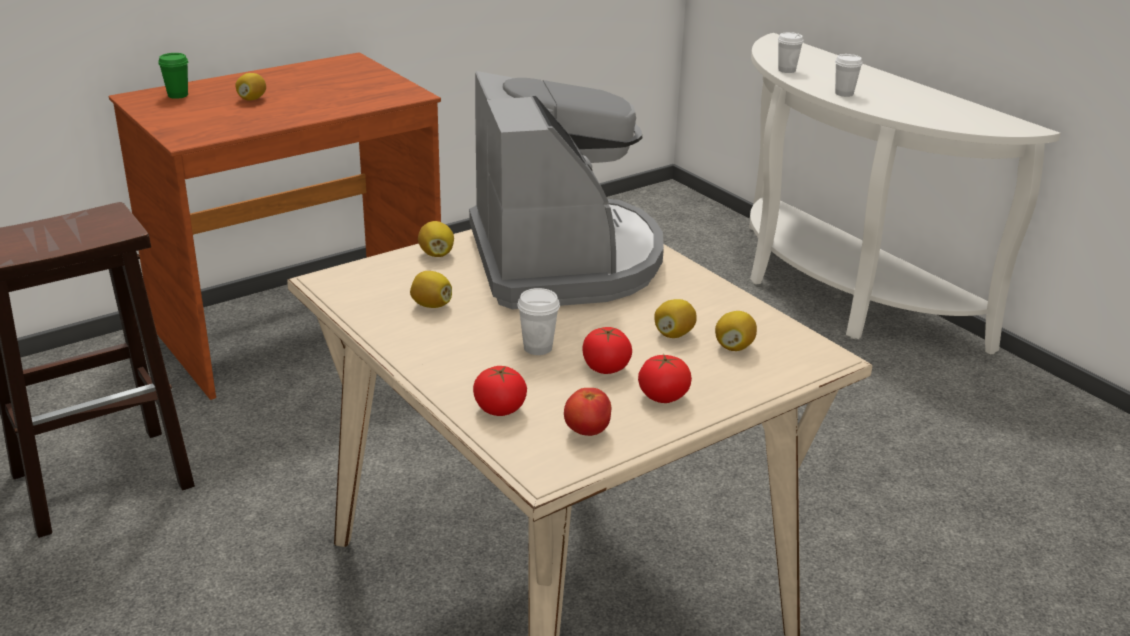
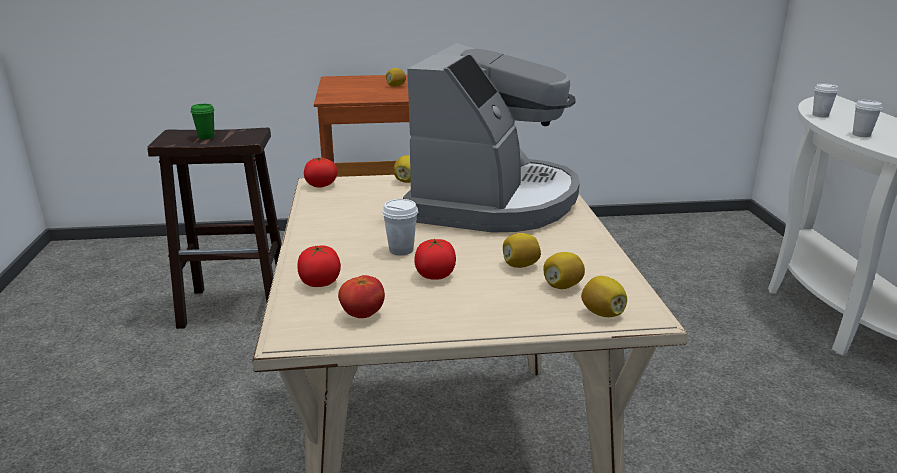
camera: 30 degrees right, 5 degrees down
(178, 95) = (357, 80): green cup -> green cup (206, 137)
(431, 305) = (363, 209): lemon -> lemon (602, 313)
(663, 396) = (456, 307): tomato -> tomato (321, 185)

